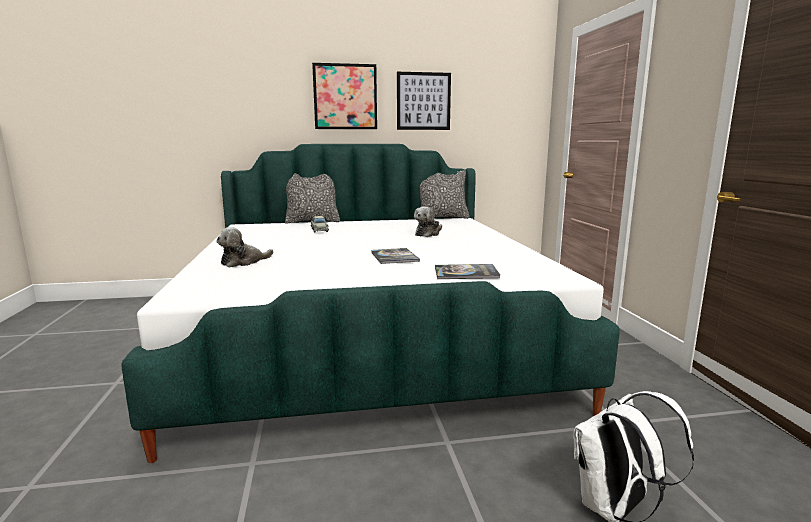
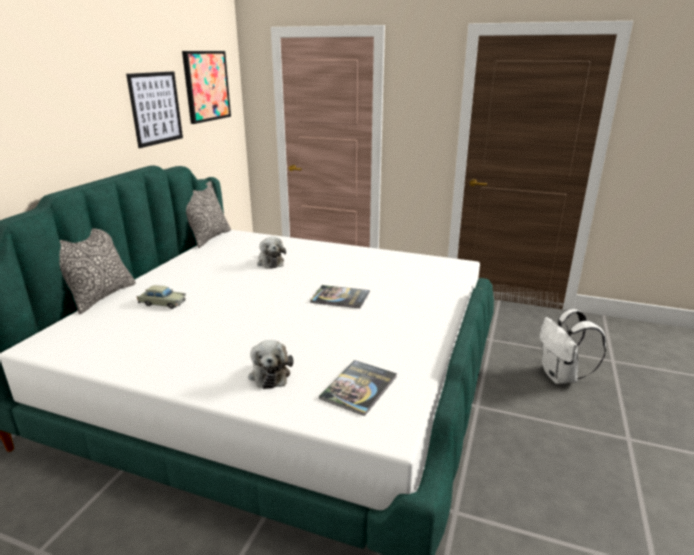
camera: 60 degrees left, 10 degrees up
(345, 97) = (79, 115): picture -> picture (206, 86)
(466, 273) = (418, 287): book -> book (359, 387)

